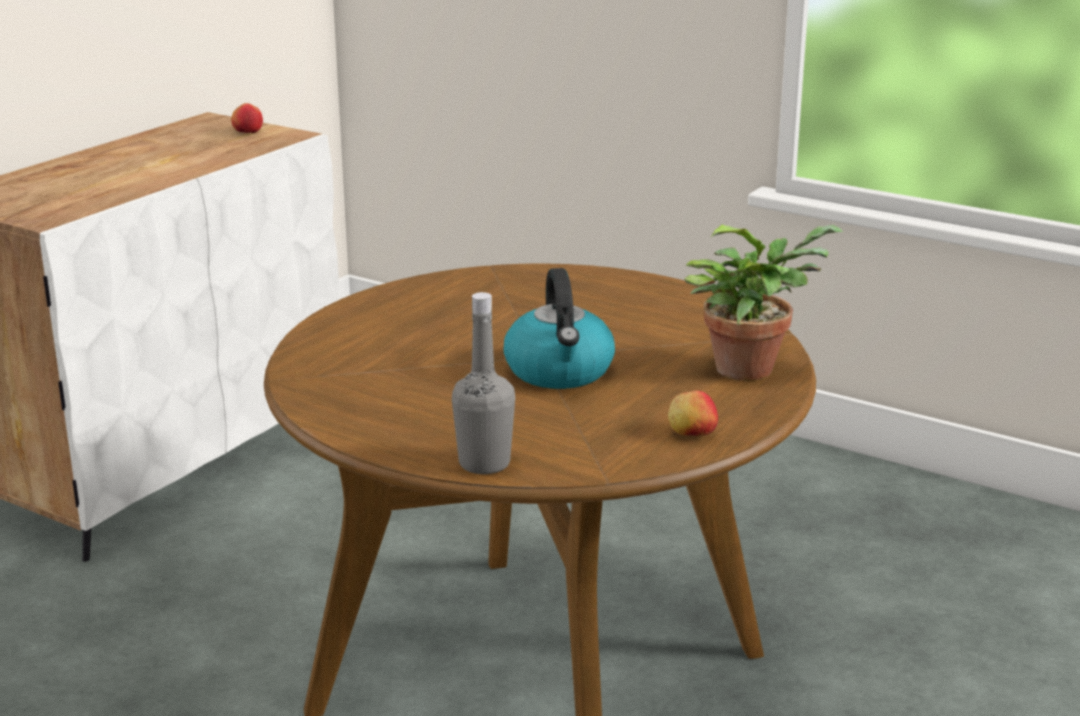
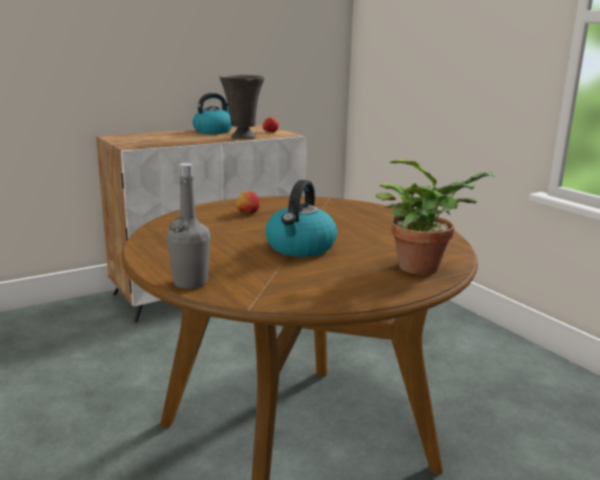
camera: 25 degrees right, 5 degrees down
(137, 148) = (213, 131): none -> kettle
(218, 158) = (242, 137): none -> grey vase
(691, 434) = (338, 294): apple -> apple (247, 213)

